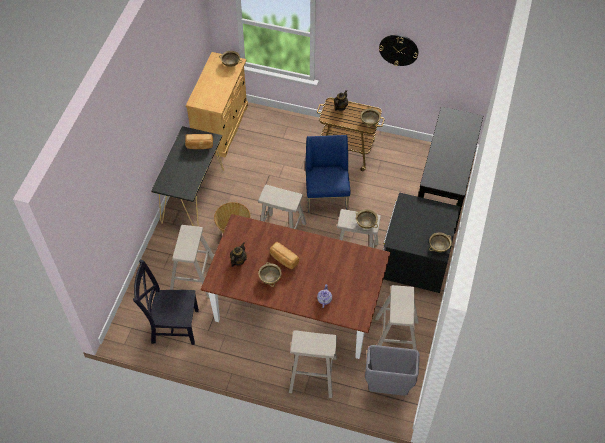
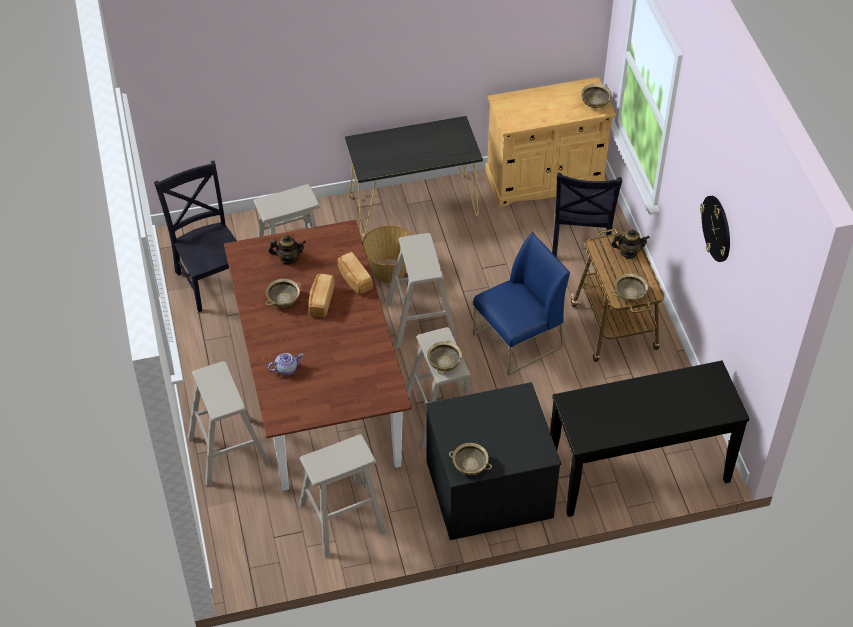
camera: 60 degrees right, 5 degrees down
(199, 145) = (448, 146): bread -> bread (354, 280)
(278, 135) = (580, 243): none -> black chair
(387, 389) = (256, 542): grey trash can -> none

